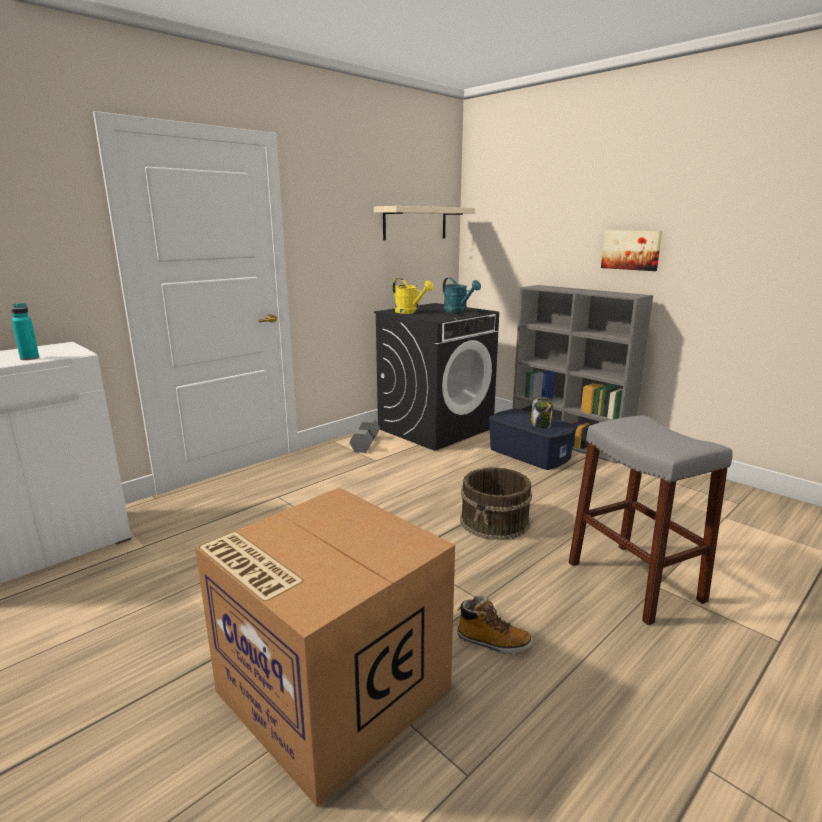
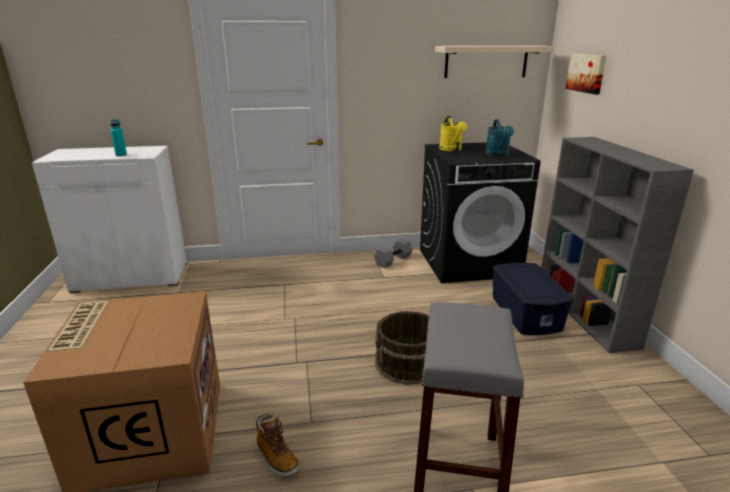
camera: 35 degrees right, 5 degrees up
(541, 425) = (533, 287): jar -> none
(631, 250) = (686, 109): picture -> picture (587, 73)

